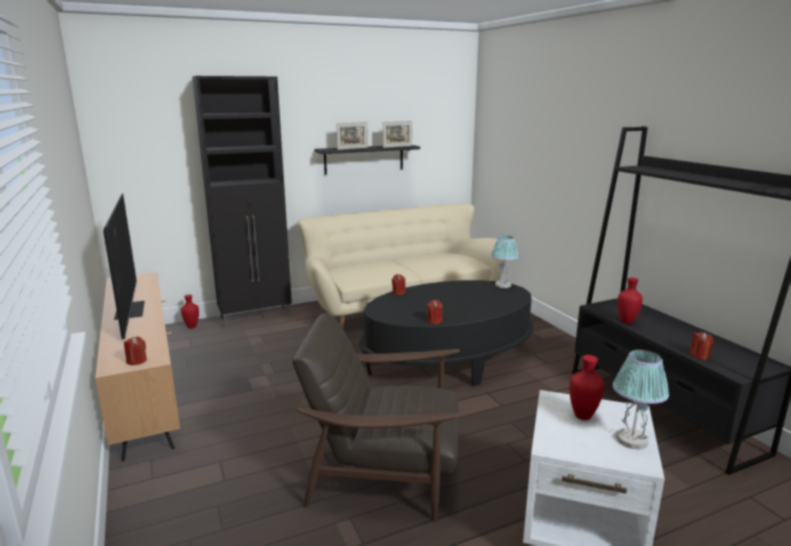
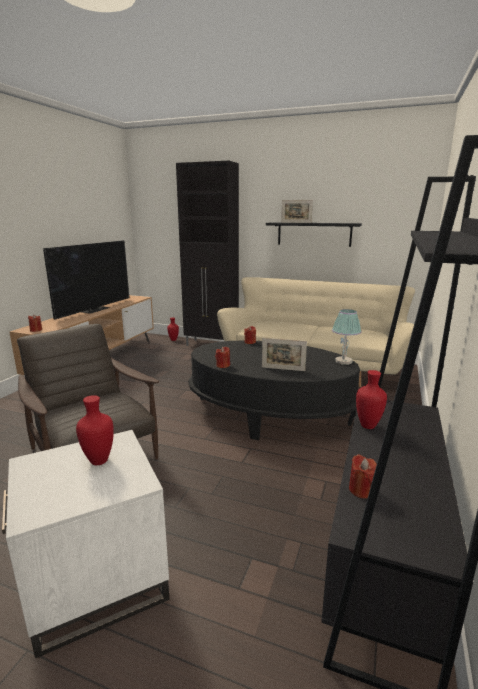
camera: 45 degrees right, 0 degrees up
(397, 146) = (338, 223): picture frame -> picture frame (283, 369)
(631, 440) = (73, 498): table lamp -> none

